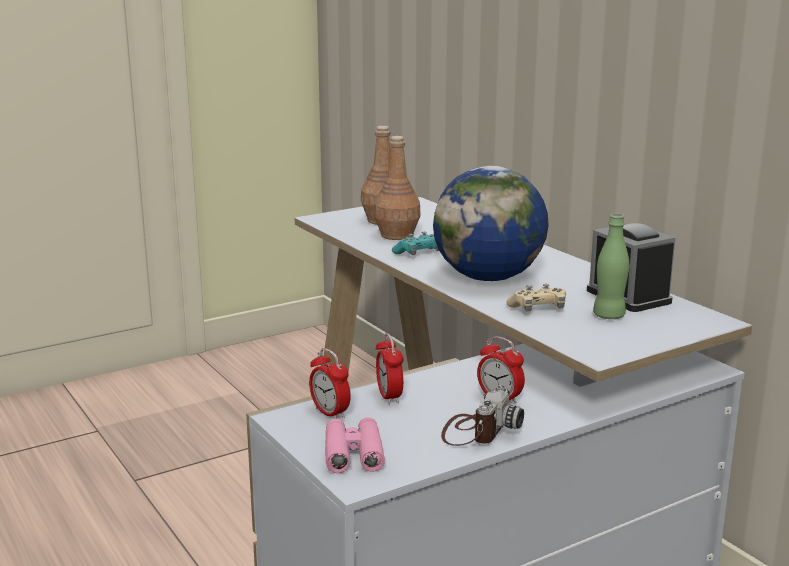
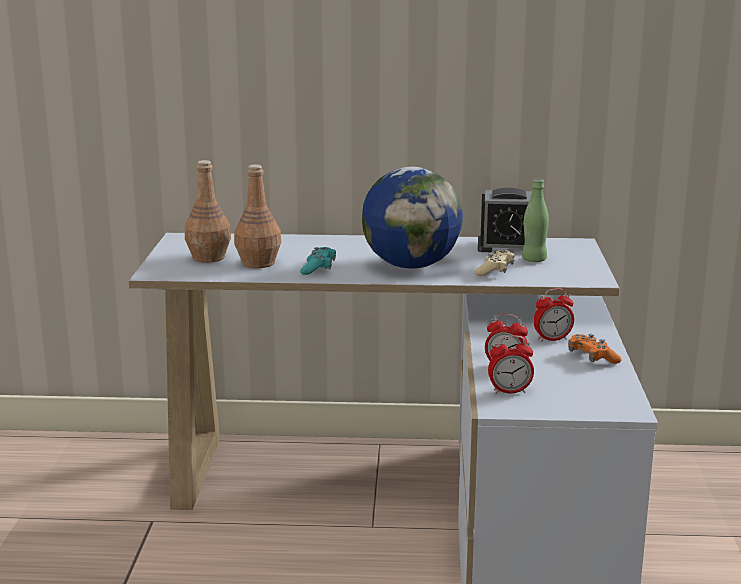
camera: 55 degrees left, 0 degrees up
(353, 453) = (586, 401): pink binoculars -> none
(477, 430) = (592, 358): camera -> orange game controller

